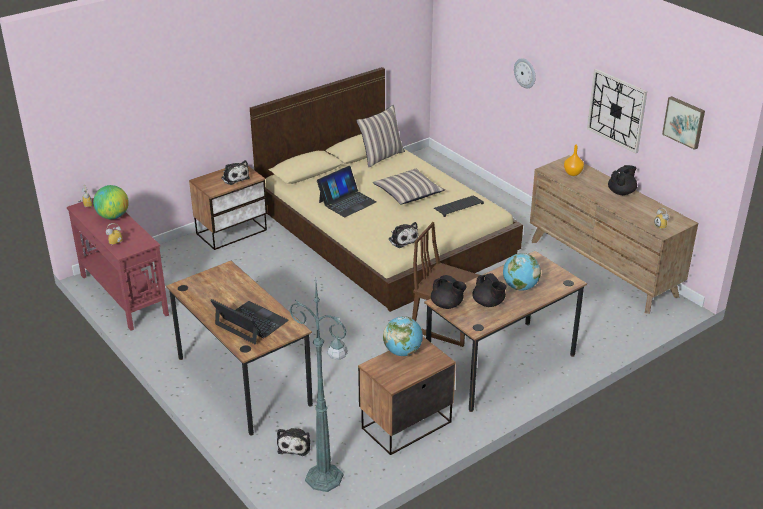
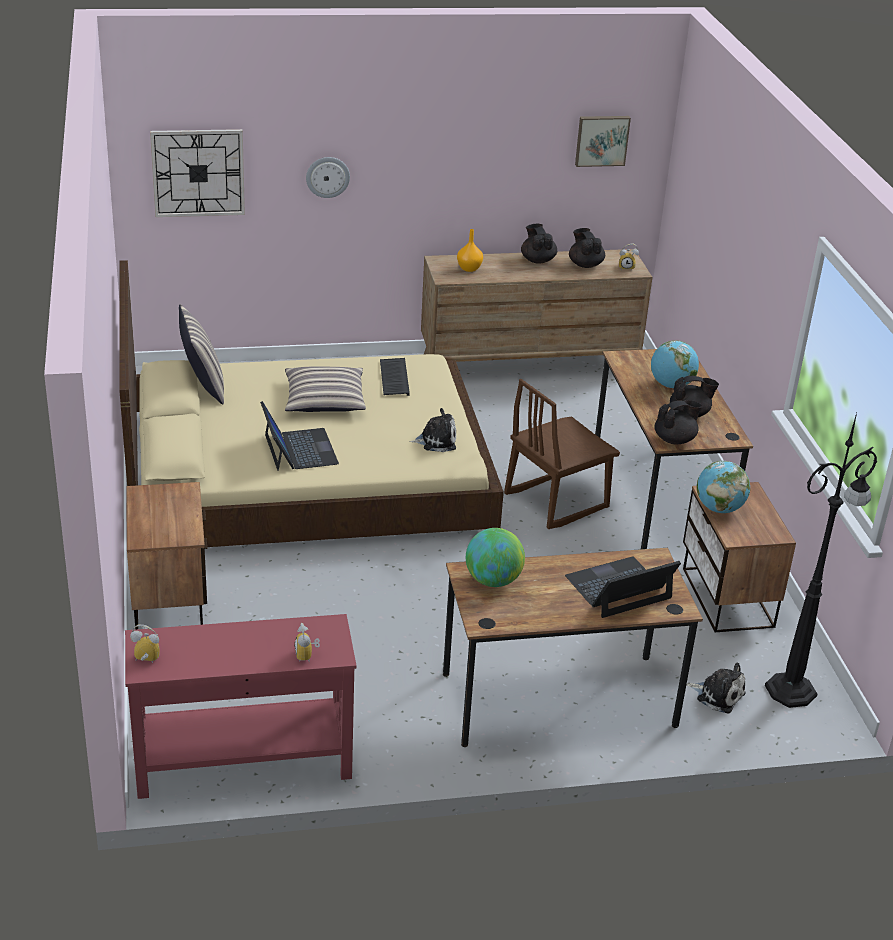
camera: 65 degrees left, 0 degrees up
(113, 216) = (214, 639): globe -> globe (493, 580)
(234, 178) = (169, 506): plush toy -> none
(326, 479) = (793, 690): green floor lamp -> black floor lamp
(616, 110) = (497, 166): wall clock -> wall clock (198, 172)
(642, 210) = (585, 264): none -> black teapot

